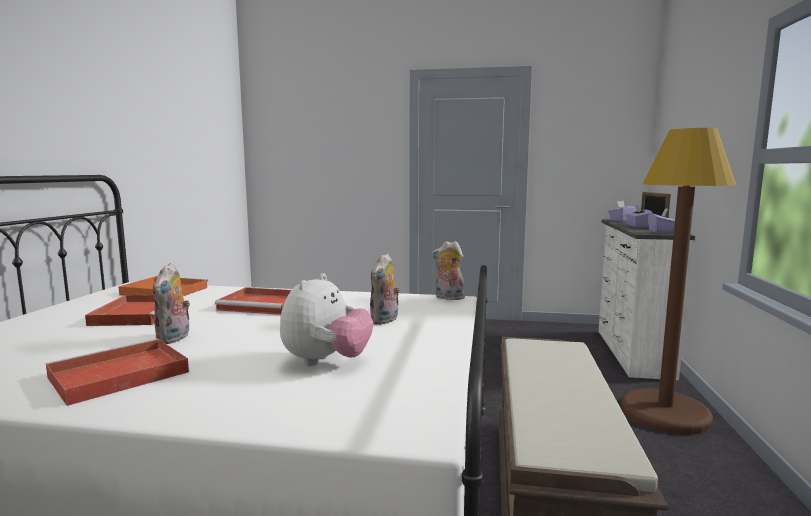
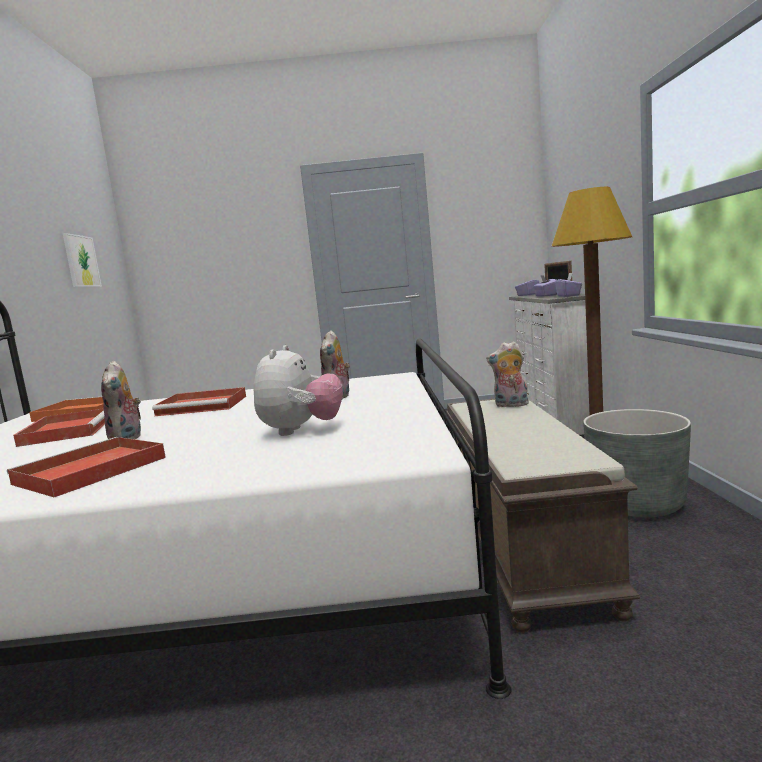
camera: 10 degrees left, 0 degrees up
(200, 145) = (81, 261): none -> picture
(448, 298) = (388, 376): plush toy -> plush toy (510, 405)
(693, 483) = (636, 503): none -> grey planter

